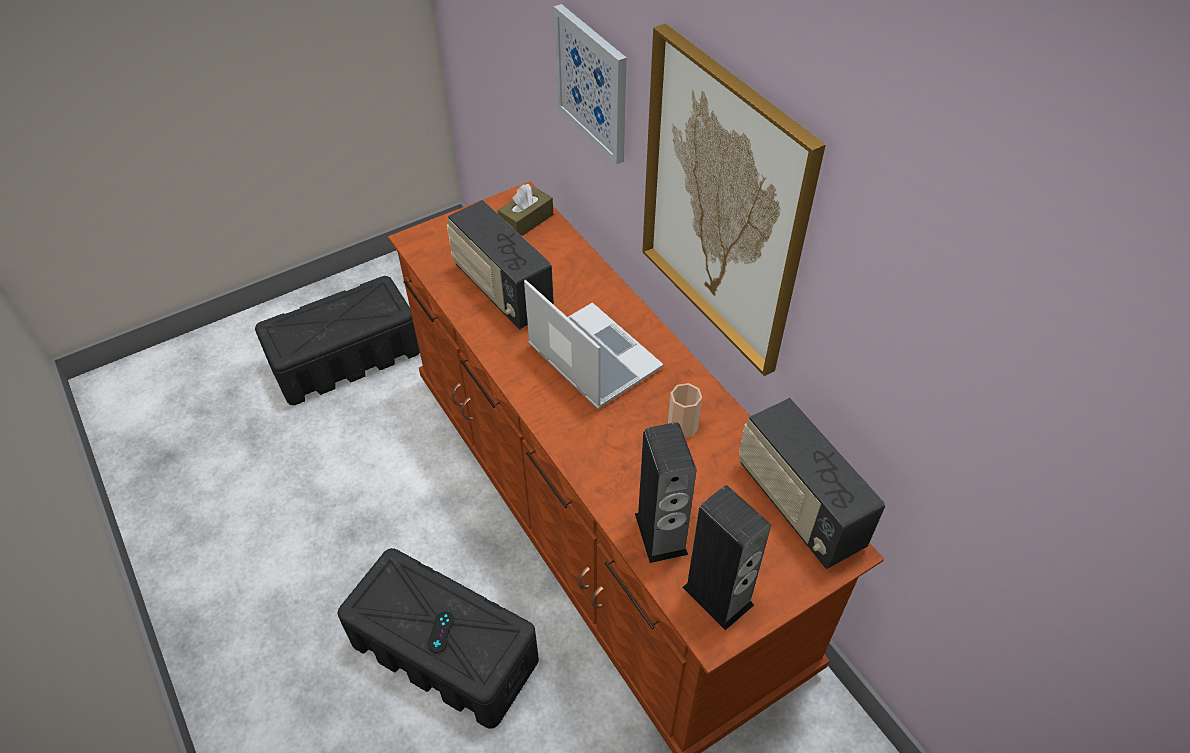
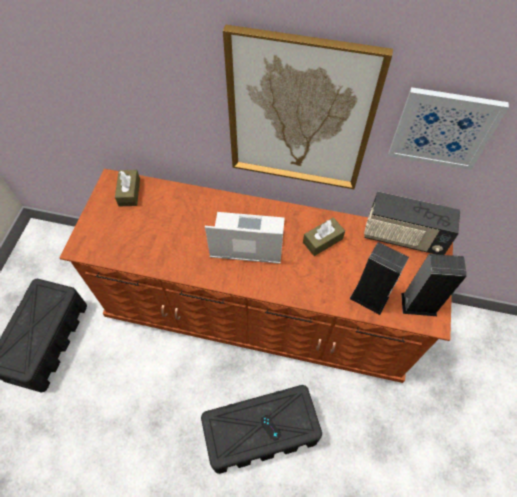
camera: 45 degrees left, 10 degrees up
(502, 290) = (162, 240): radio -> none
(593, 83) = (153, 87): picture -> picture (443, 129)
(682, 426) = (322, 240): cup -> brown tissue box

